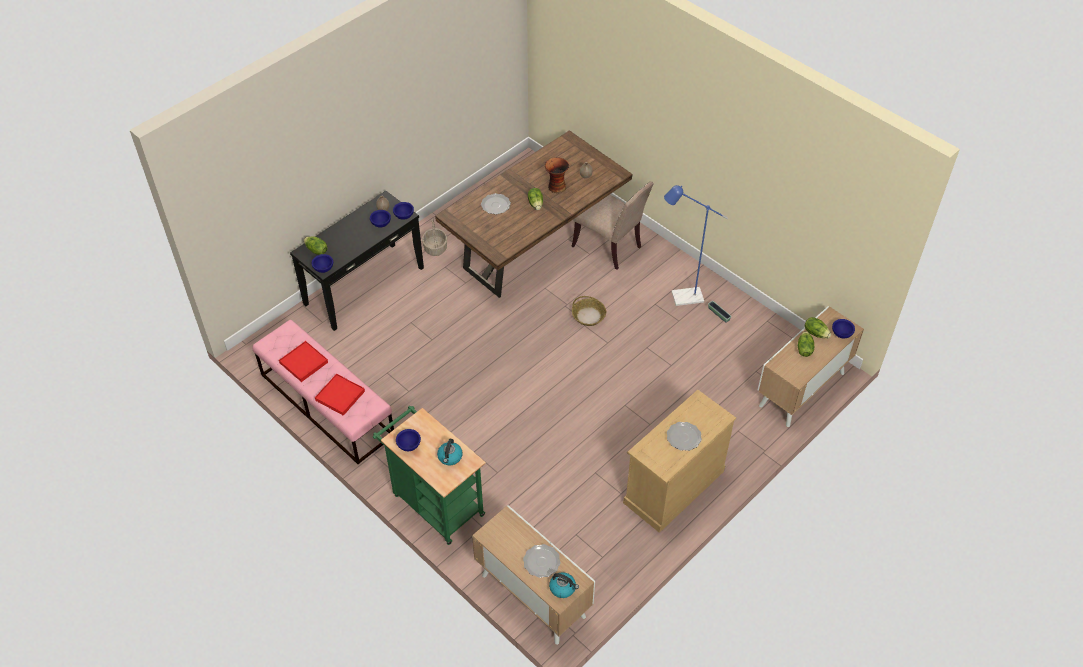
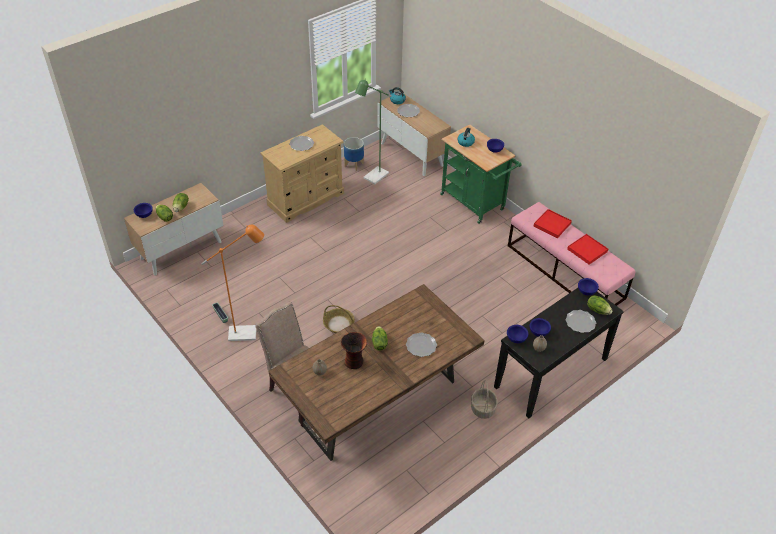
camera: 175 degrees left, 5 degrees down
(337, 237) = (580, 322): none -> plate
(586, 537) = (373, 178): none -> green floor lamp
(619, 562) = (354, 165): none -> planter
(681, 298) = (248, 333): blue floor lamp -> orange floor lamp

